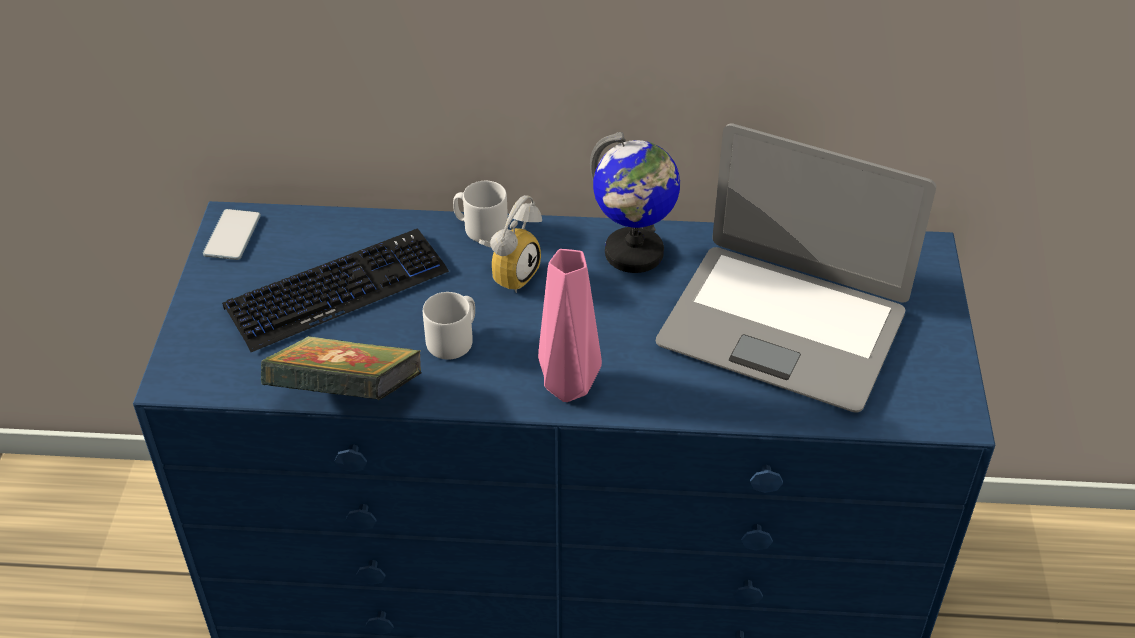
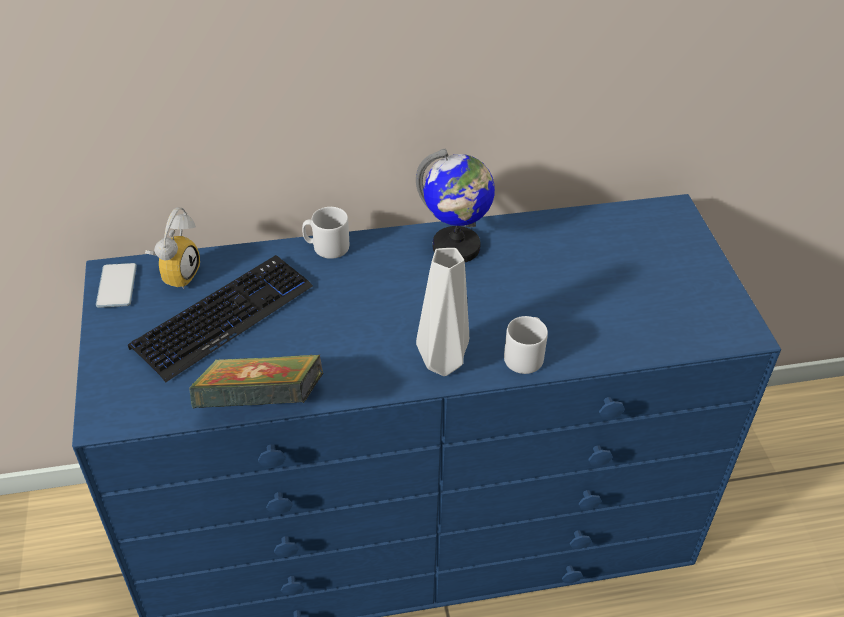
camera: 15 degrees left, 0 degrees up
(454, 340) = (336, 341): grey mug -> grey mug (525, 356)
(510, 272) = (363, 278): alarm clock -> alarm clock (176, 274)
(566, 389) = (441, 365): pink vase -> grey vase
(783, 327) = (591, 286): laptop -> none

